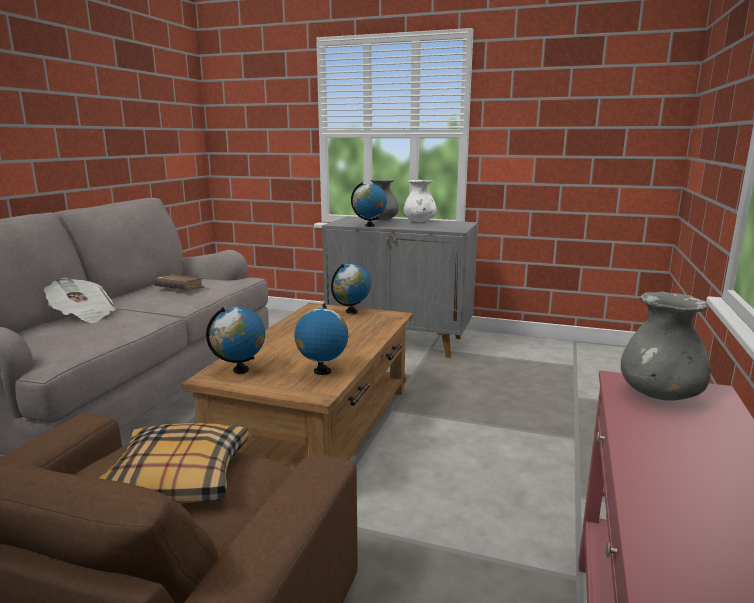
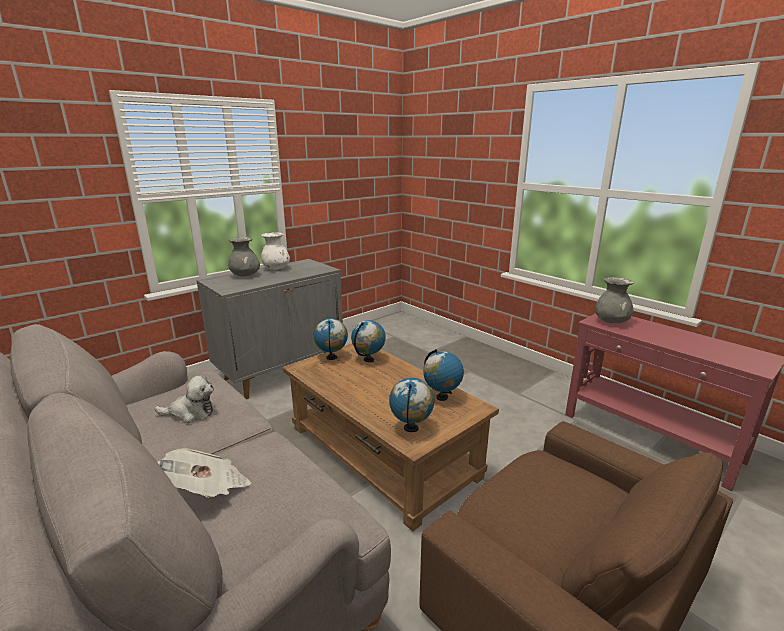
camera: 60 degrees left, 5 degrees up
(177, 479) = (546, 494): pillow -> none
(179, 288) = (191, 412): brown book -> plush toy
(369, 226) = (262, 283): globe -> globe (369, 360)

